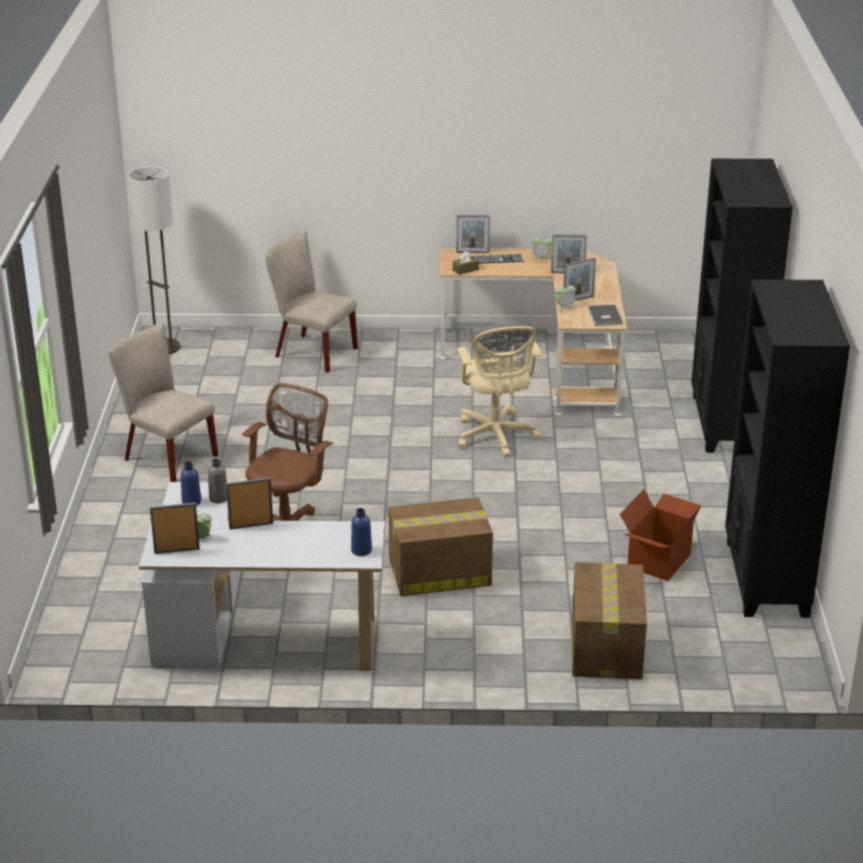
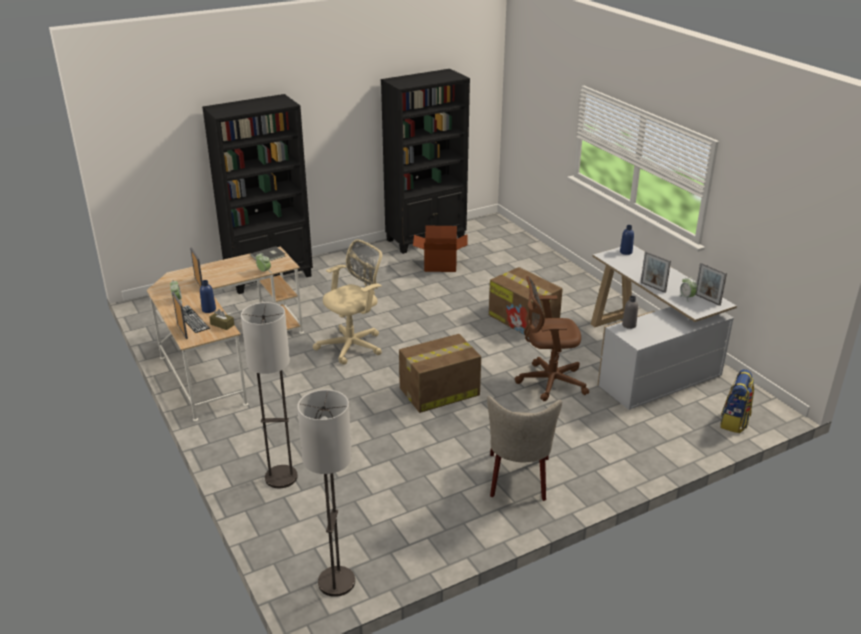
camera: 120 degrees left, 0 degrees up
(72, 626) = (734, 422): none -> backpack
(191, 502) = (645, 333): blue bottle -> blue bottle (209, 309)
(311, 352) = (281, 477): beige chair -> floor lamp
(578, 299) = (246, 270): picture frame -> none
(606, 646) = (527, 262): cardboard box -> cardboard box (438, 392)

